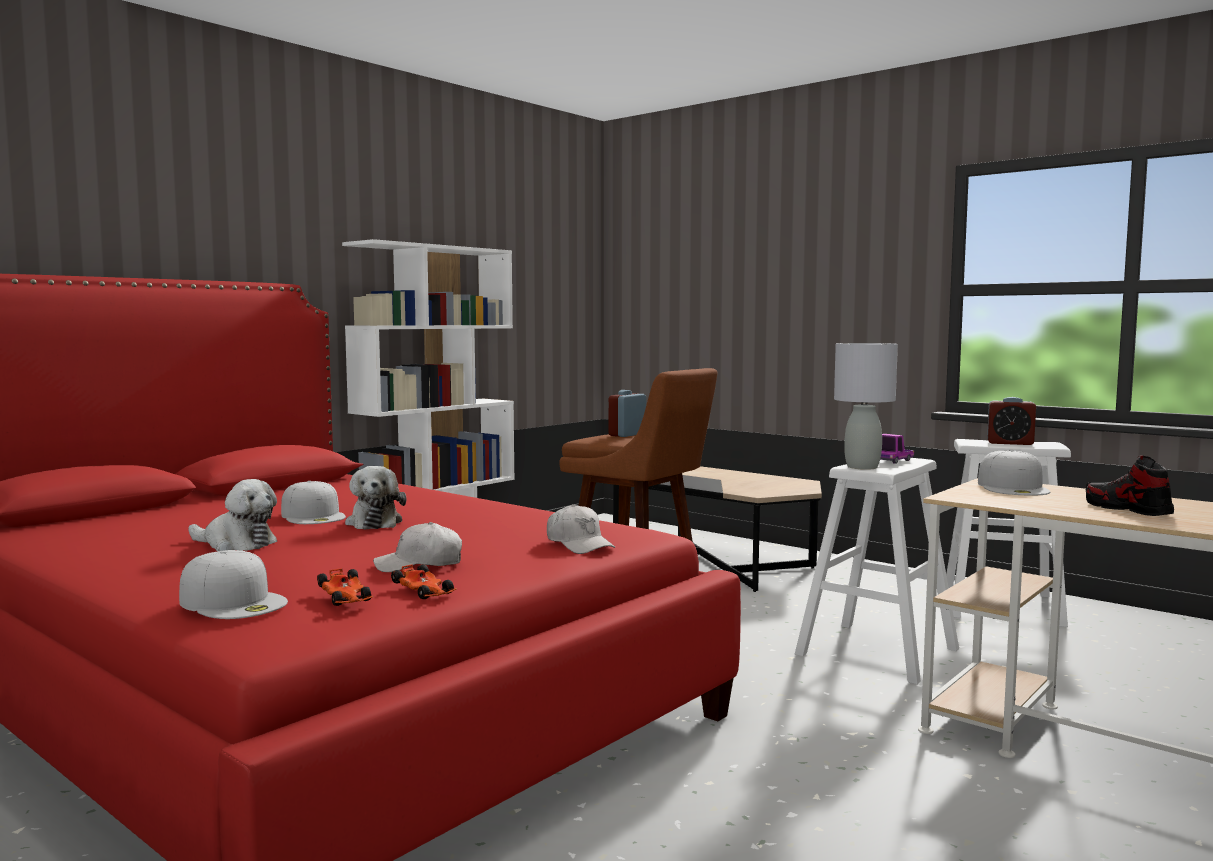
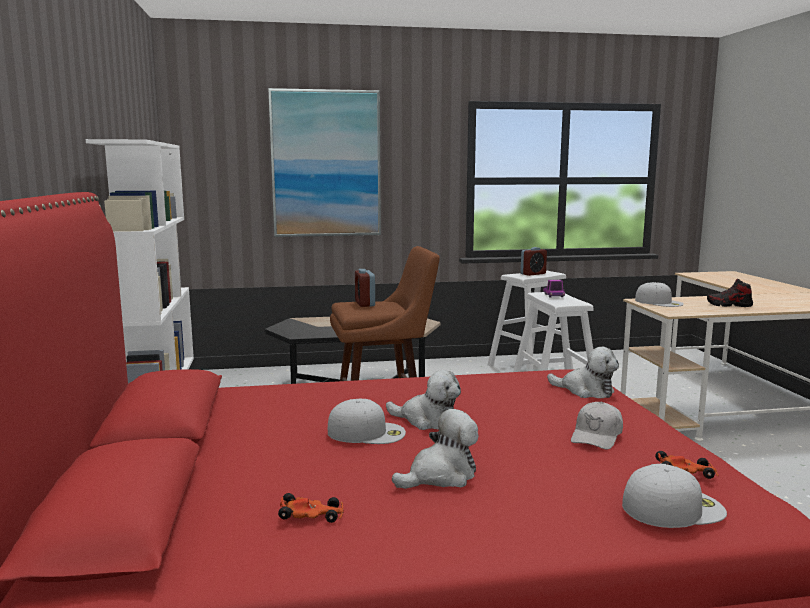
camera: 50 degrees left, 5 degrees up
(424, 591) = (677, 449): toy car -> toy car (312, 515)
(579, 544) = (585, 391): white cap -> plush toy
(759, 271) = (326, 164): none -> picture
(862, 467) = (565, 303): grey table lamp -> none

